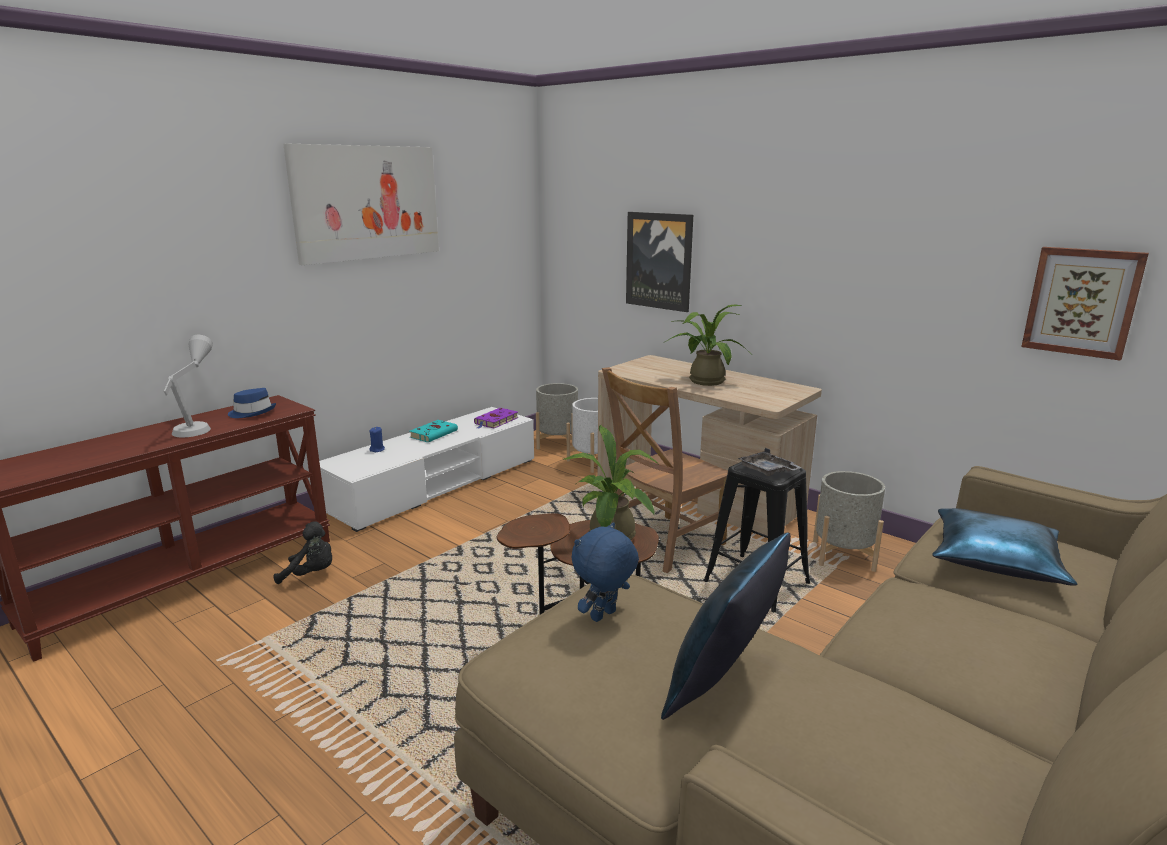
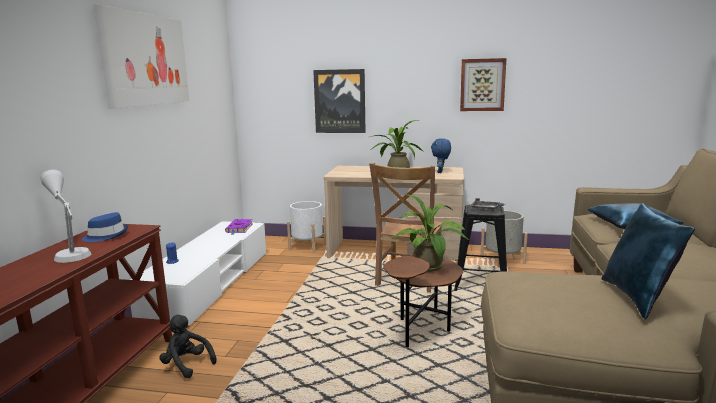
camera: 30 degrees left, 5 degrees down
(311, 574) = (186, 365): black plush toy -> black plush toy turned 120 degrees counterclockwise
(434, 433) = (204, 243): turquoise book -> none
(557, 443) = (268, 241): grey planter -> none
(604, 616) = (535, 288): blue plush toy -> blue plush toy (440, 172)
(1082, 302) = (596, 98): picture -> picture (482, 85)

